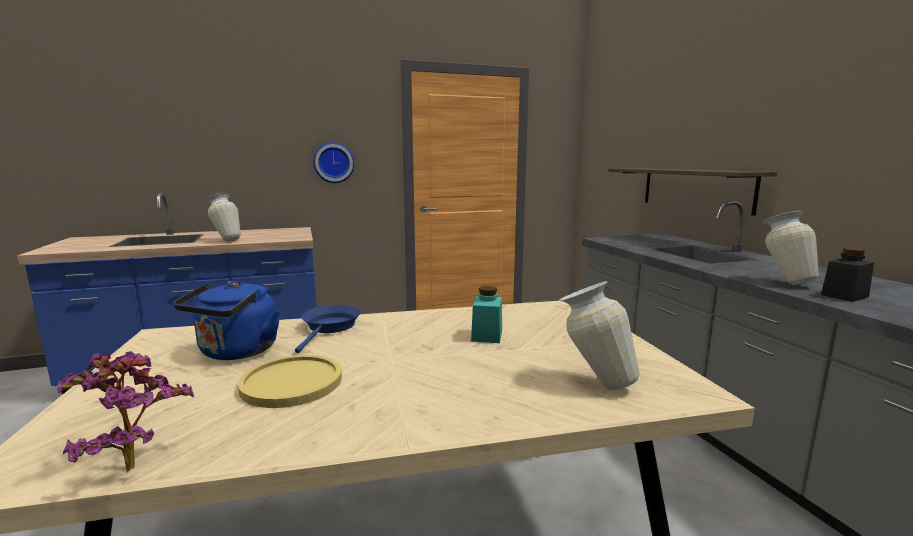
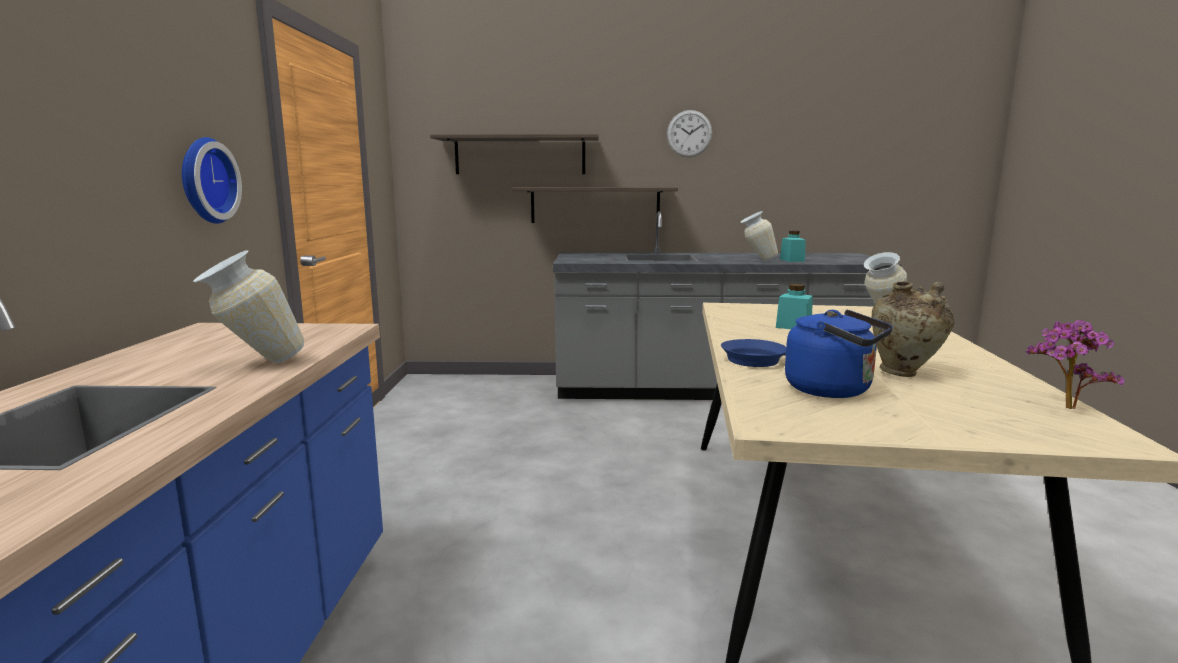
camera: 70 degrees left, 0 degrees up
(291, 382) = (904, 373): yellow plate -> beige vase
(645, 139) = (520, 155): none -> shelf
(807, 100) = (689, 133): none -> wall clock
(844, 296) = (792, 260): black jar -> turquoise jar

